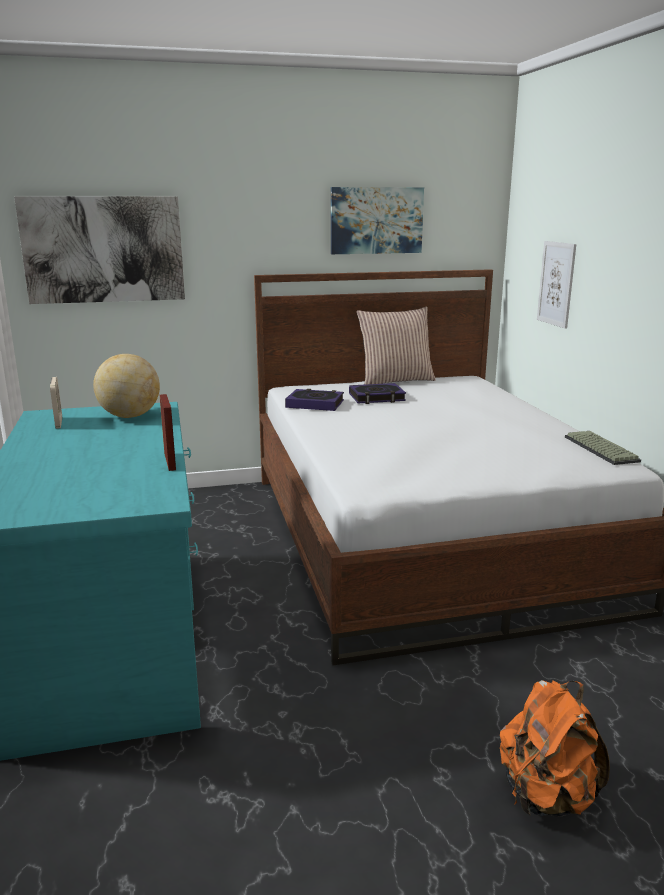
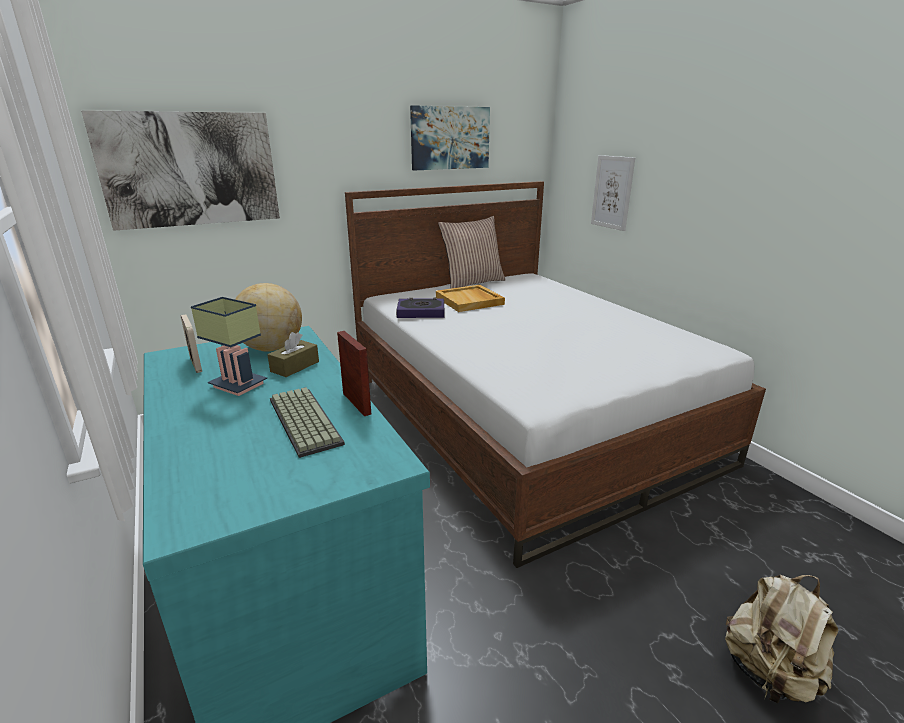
camera: 15 degrees left, 5 degrees up
(86, 440) = (241, 385): none -> table lamp
(139, 431) = (295, 366): none -> brown tissue box
(376, 398) = (470, 301): book -> beige tray
(546, 795) = (768, 672): orange backpack -> beige backpack
(599, 449) = (688, 335): keyboard -> keyboard (302, 421)

